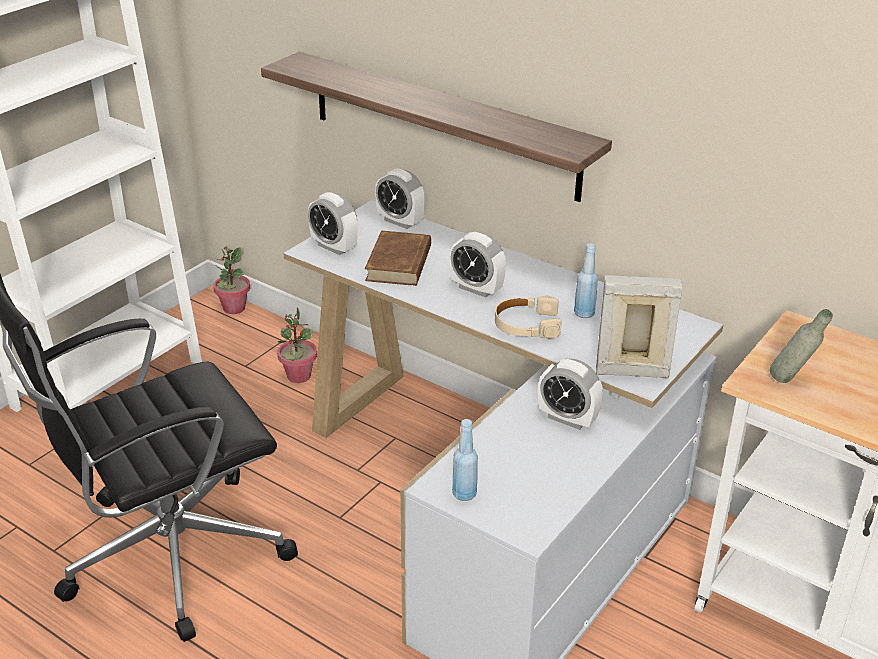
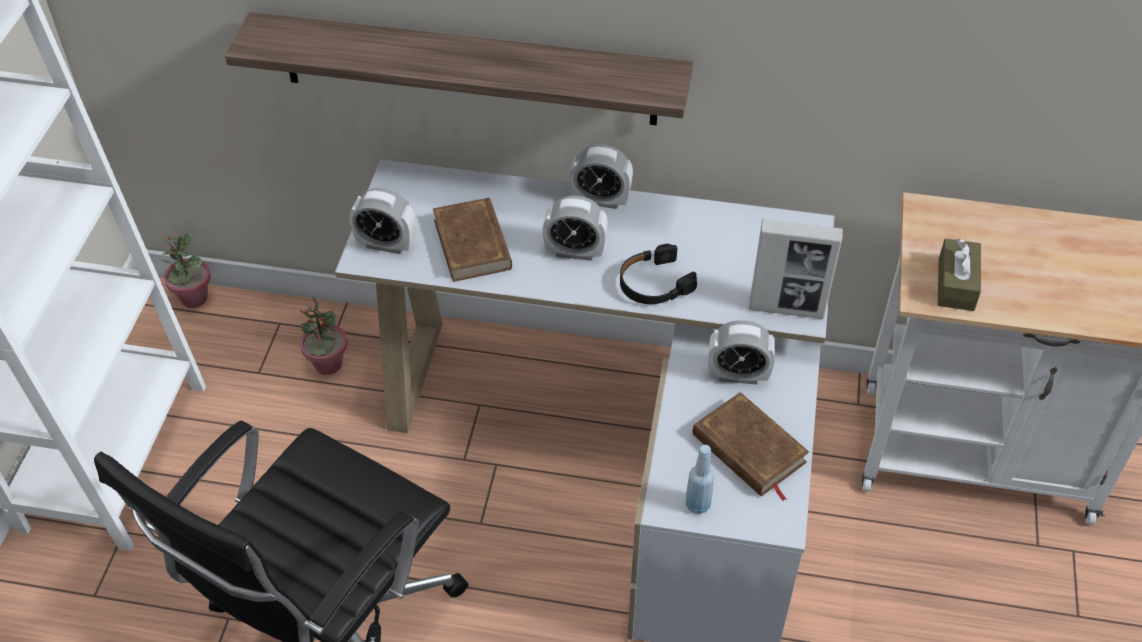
camera: 25 degrees left, 15 degrees up
(400, 221) = (434, 182): alarm clock -> alarm clock (600, 200)
(526, 325) = (654, 284): beige headphones -> black headphones
(538, 471) = (748, 449): none -> brown book
(584, 313) = (699, 248): blue bottle -> none
(631, 372) = (787, 309): picture frame -> picture frame turned 150 degrees counterclockwise
(791, 382) = (956, 284): grey bottle -> brown tissue box

